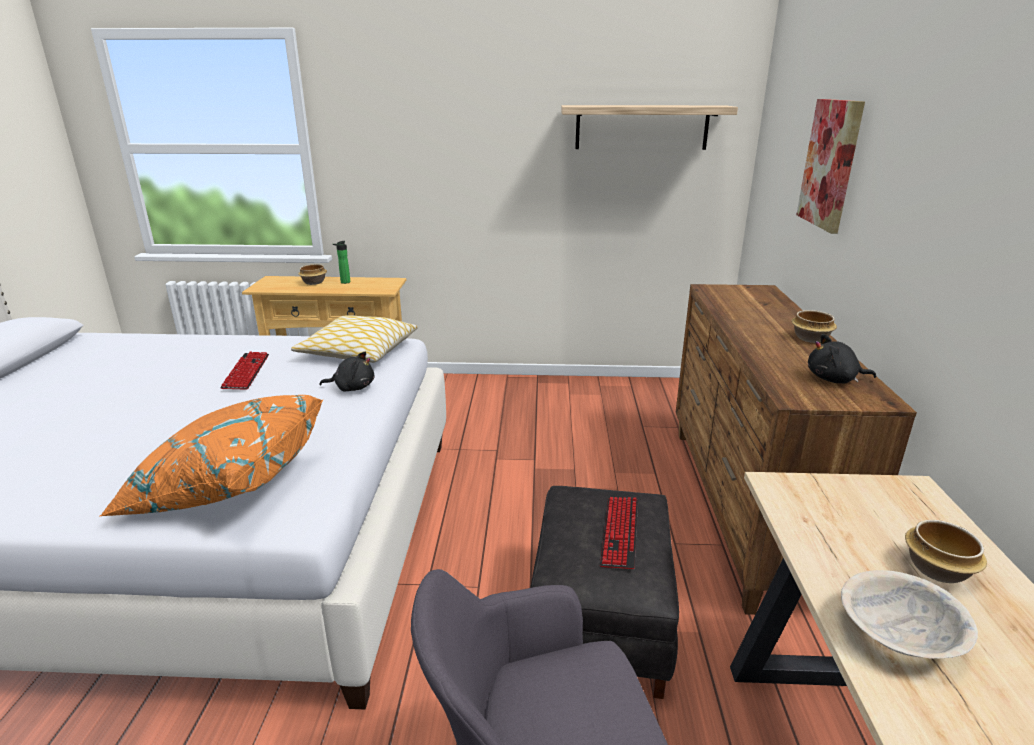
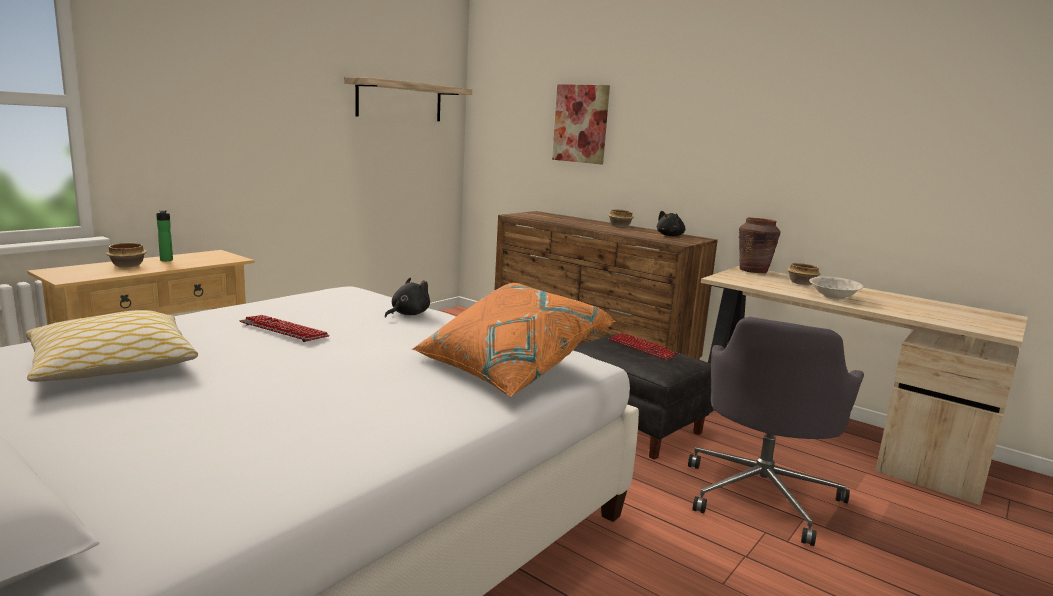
camera: 55 degrees left, 10 degrees down
(358, 352) = (337, 299): pillow -> pillow (113, 366)
(914, 498) = (753, 271): none -> brown vase

